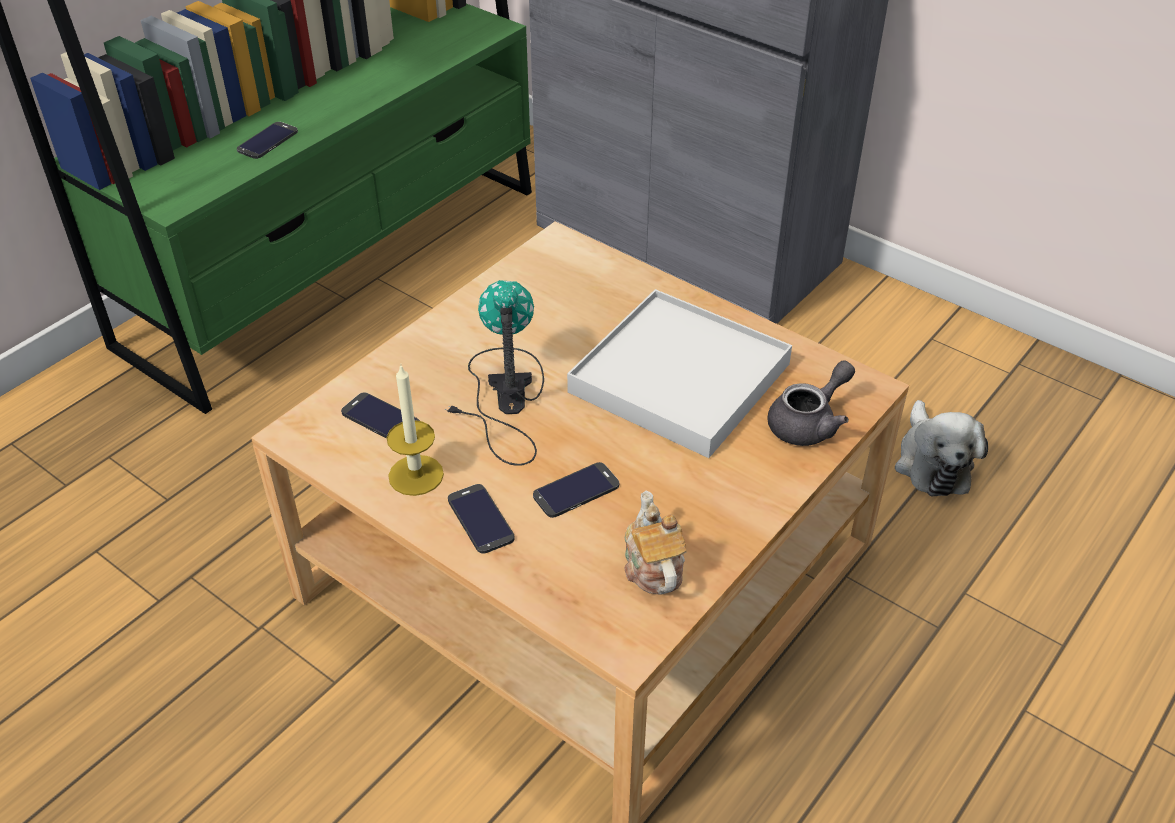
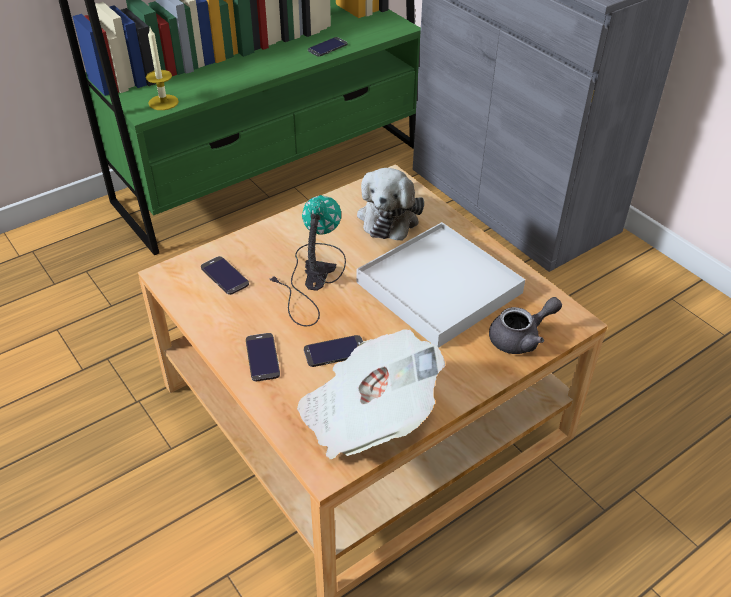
camera: 15 degrees right, 0 degrees up
(268, 141) = (221, 80): phone -> phone (327, 47)
(416, 475) = (232, 318): candle -> candle (163, 102)
(652, 566) = (367, 416): teapot -> newspaper
(932, 462) = (641, 388): plush toy -> plush toy (389, 216)

